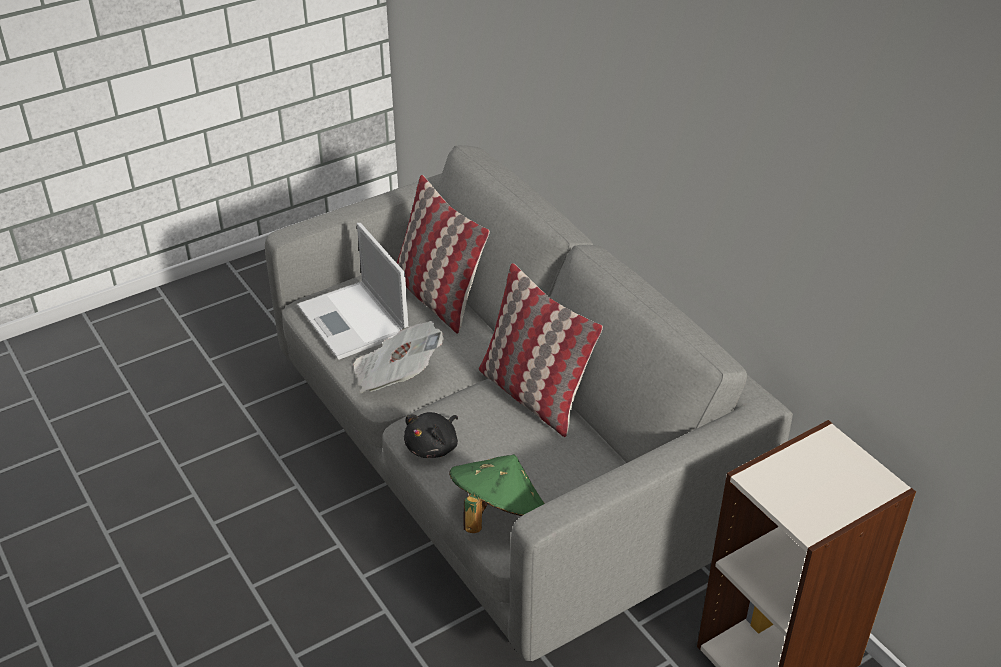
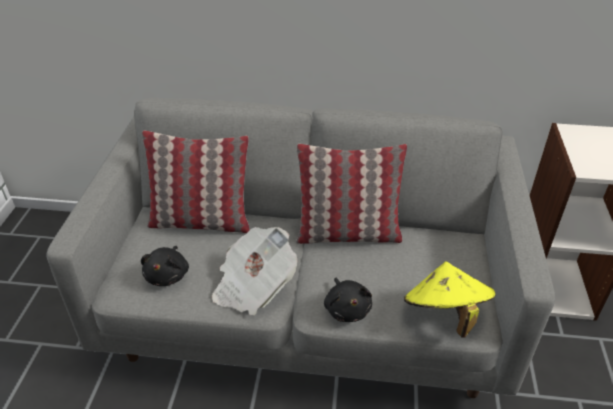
camera: 50 degrees left, 0 degrees up
(354, 321) = (168, 275): laptop -> black plush toy
(497, 514) = (444, 314): green hat -> yellow hat

